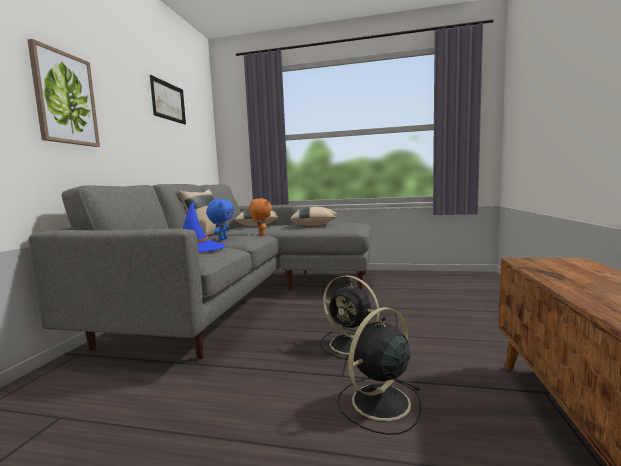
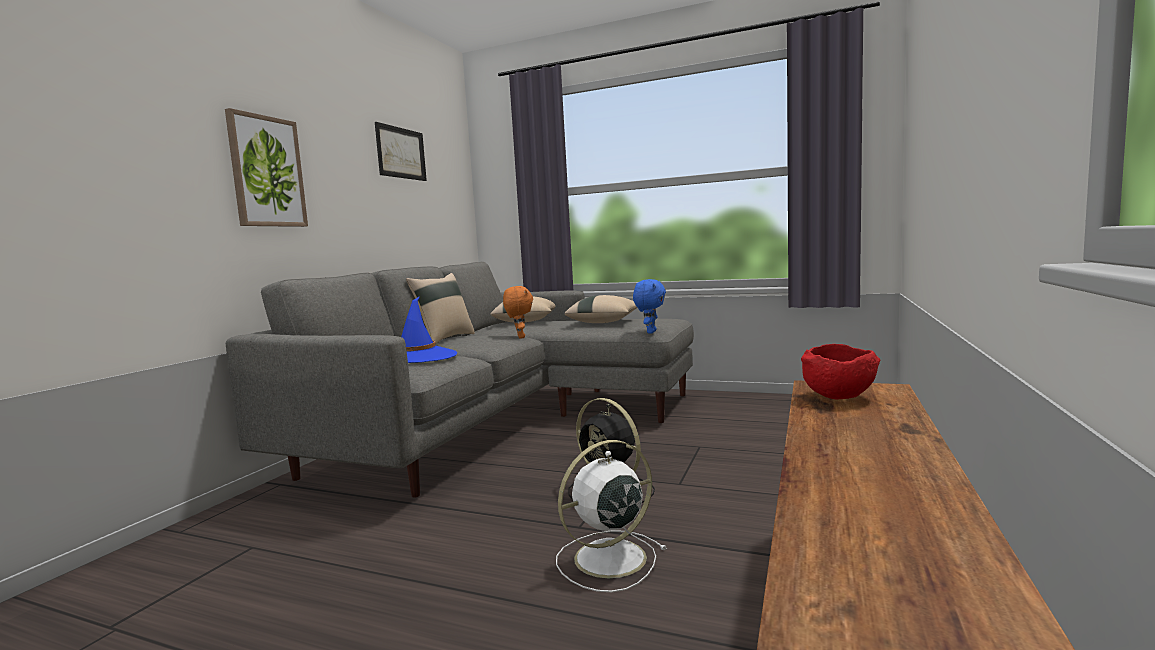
camera: 10 degrees right, 0 degrees up
(222, 239) = (462, 344): blue plush toy -> blue plush toy (650, 332)
(379, 403) = (607, 559): black fan -> white fan
(554, 268) = (839, 397): none -> red bowl

